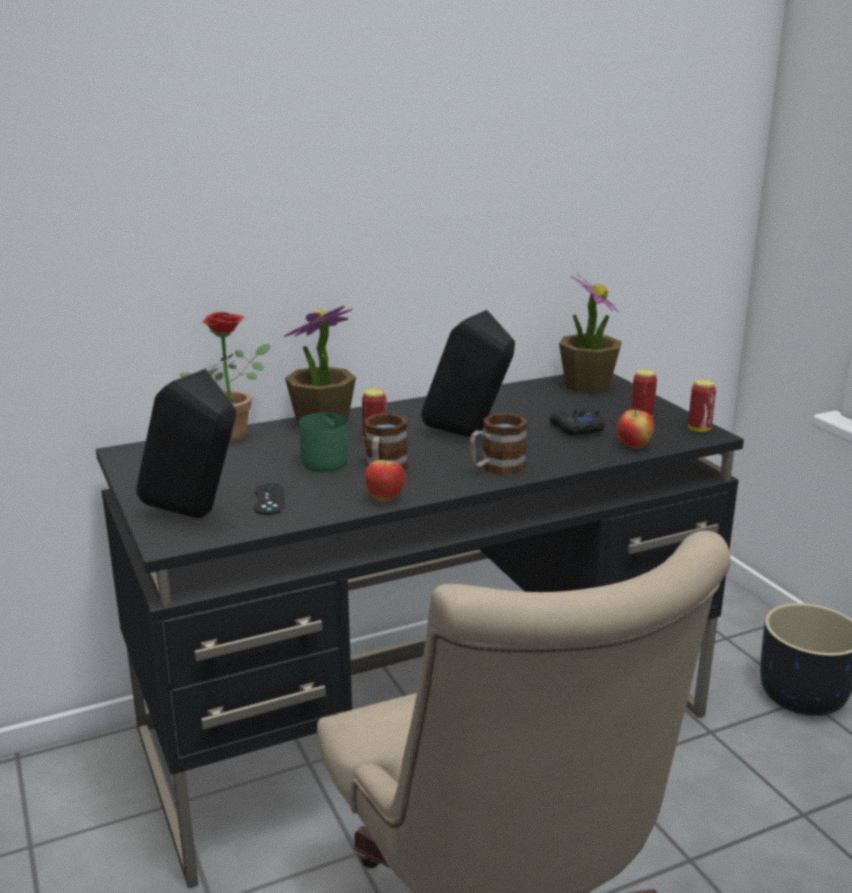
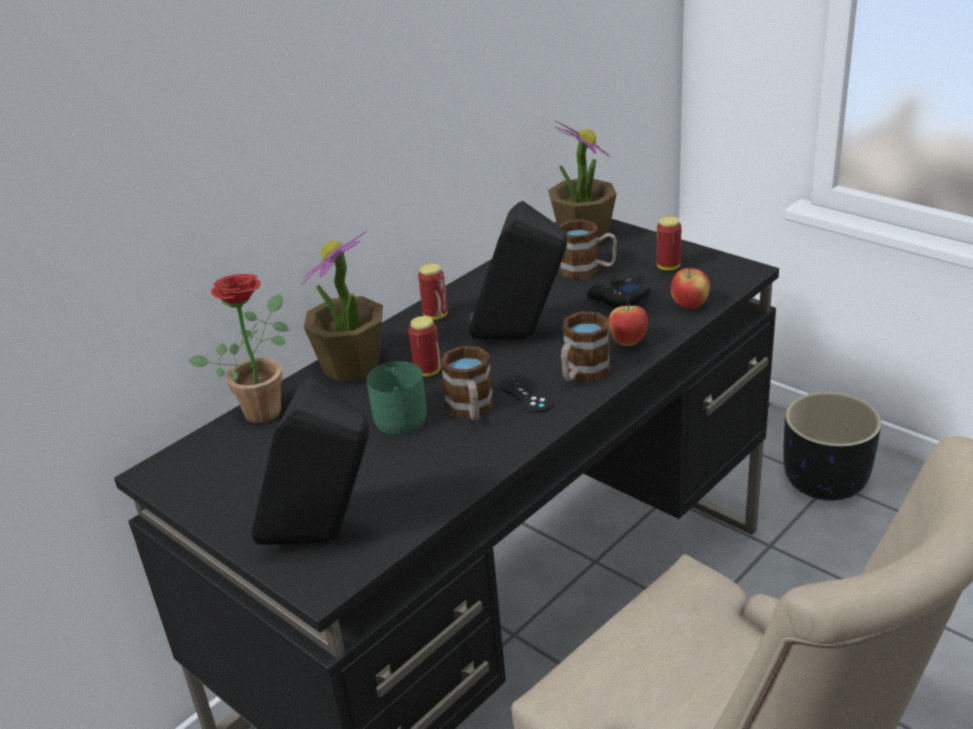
camera: 20 degrees left, 10 degrees up
(269, 499) = (383, 489): black game controller -> black game controller (526, 394)
(384, 499) = (504, 449): apple -> apple (628, 343)
(569, 406) = (587, 270): none -> mug
(699, 429) = (732, 267): can -> can (435, 315)

